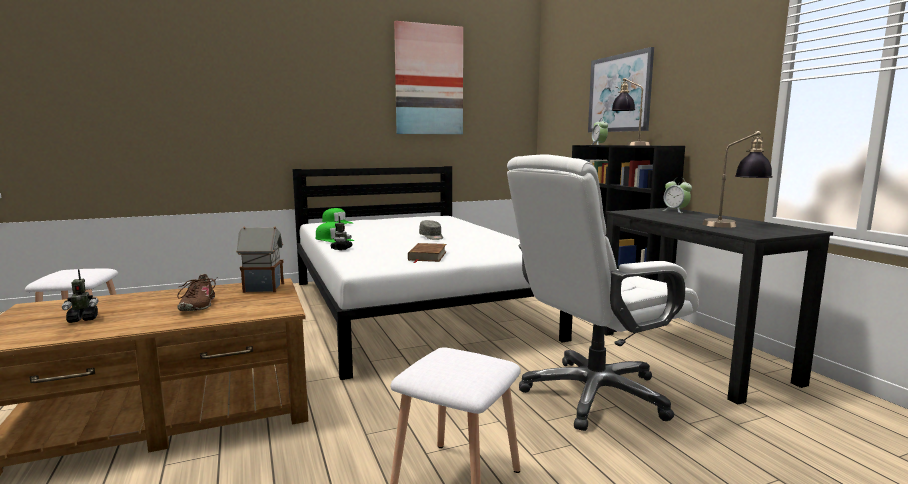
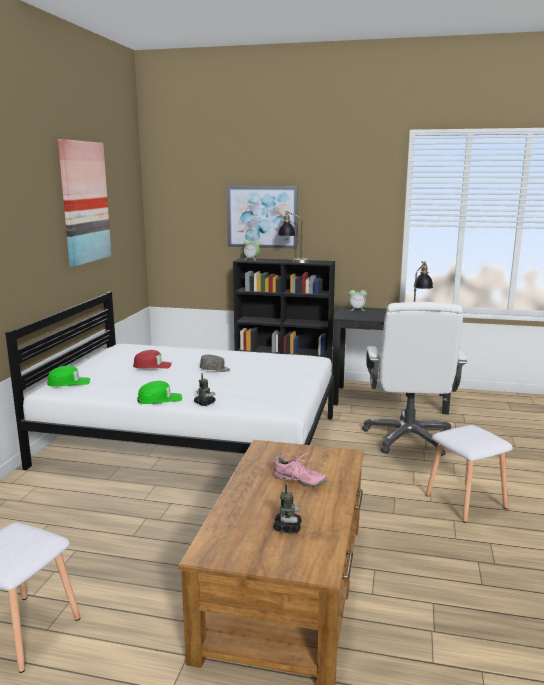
camera: 55 degrees left, 5 degrees up
(197, 305) = (299, 480): brown shoe -> pink shoe
(262, 288) = (274, 452): toy house -> none
(406, 226) = (152, 365): none -> red cap
(427, 256) = (279, 386): brown book -> none

